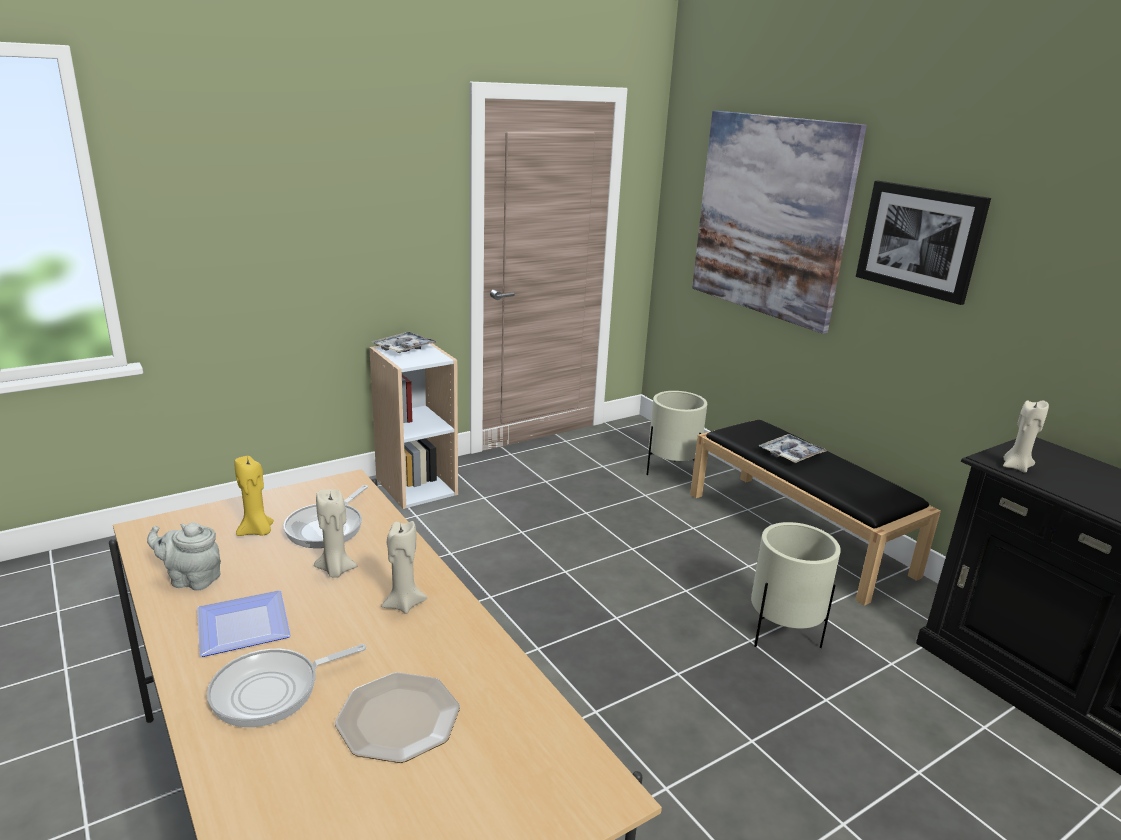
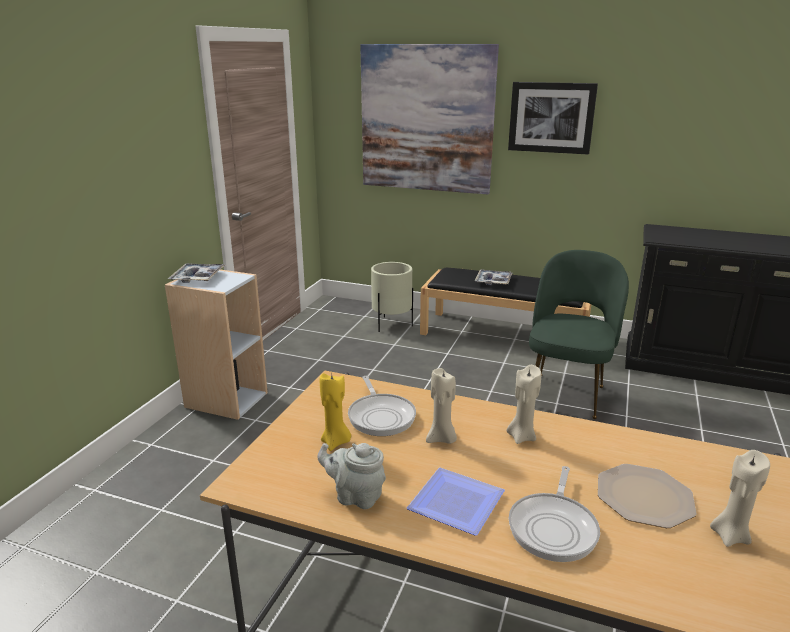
camera: 35 degrees left, 0 degrees up
(192, 579) = (355, 496): grey teapot -> grey teapot turned 45 degrees clockwise
(783, 634) = (567, 392): beige planter -> green chair
(1016, 467) = (671, 240): beige candle -> beige candle (730, 535)

